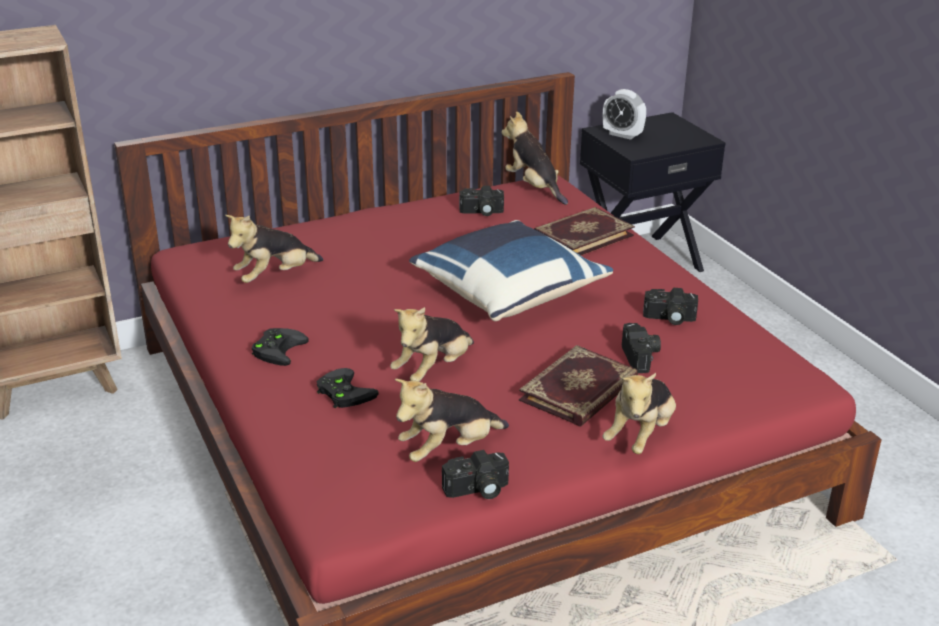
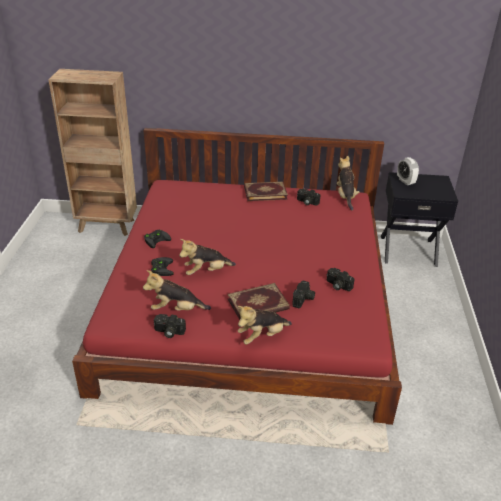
camera: 30 degrees right, 5 degrees up
(274, 277) = (187, 206): plush toy -> none
(507, 294) = (276, 247): blue pillow -> none
(582, 235) = (342, 229): book -> book (265, 192)

